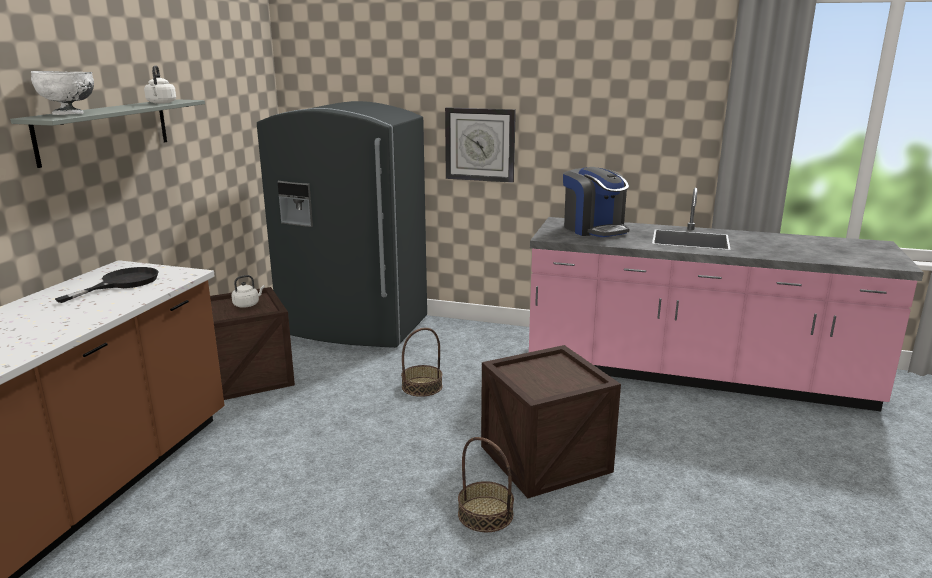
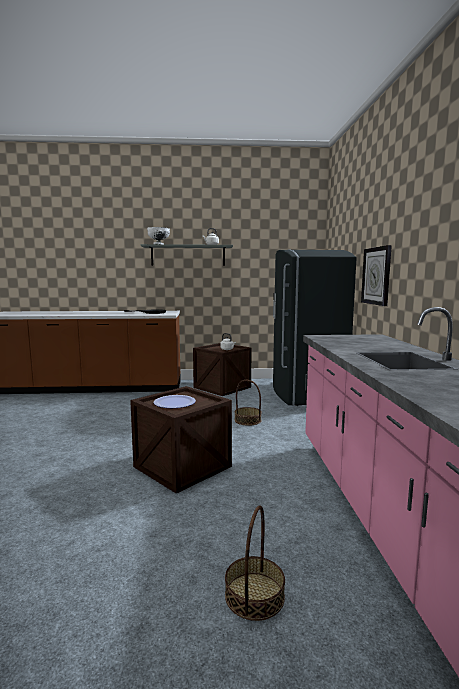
camera: 70 degrees right, 10 degrees down
(485, 514) = (114, 457): basket -> basket (254, 595)
(546, 380) = (174, 403): none -> plate
(594, 229) = (368, 341): coffee machine -> none

